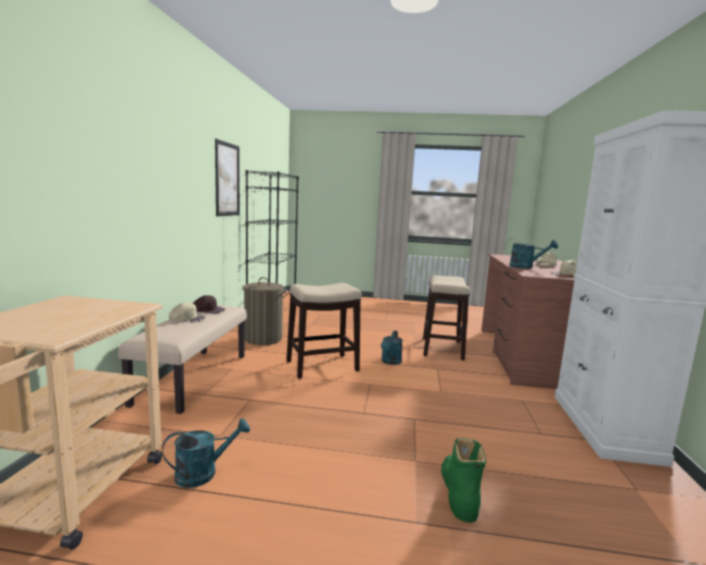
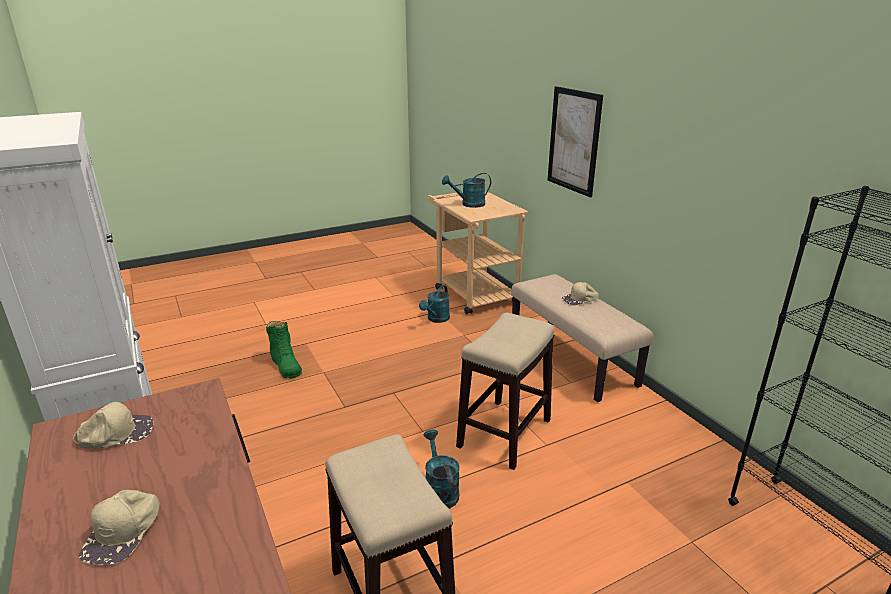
camera: 145 degrees right, 15 degrees up
(208, 310) = (601, 315): brown cap -> none
(227, 179) = (783, 190): picture -> picture (574, 141)
(263, 339) = (653, 447): laundry basket -> none
(525, 267) = (197, 459): turquoise watering can -> turquoise watering can (469, 204)

